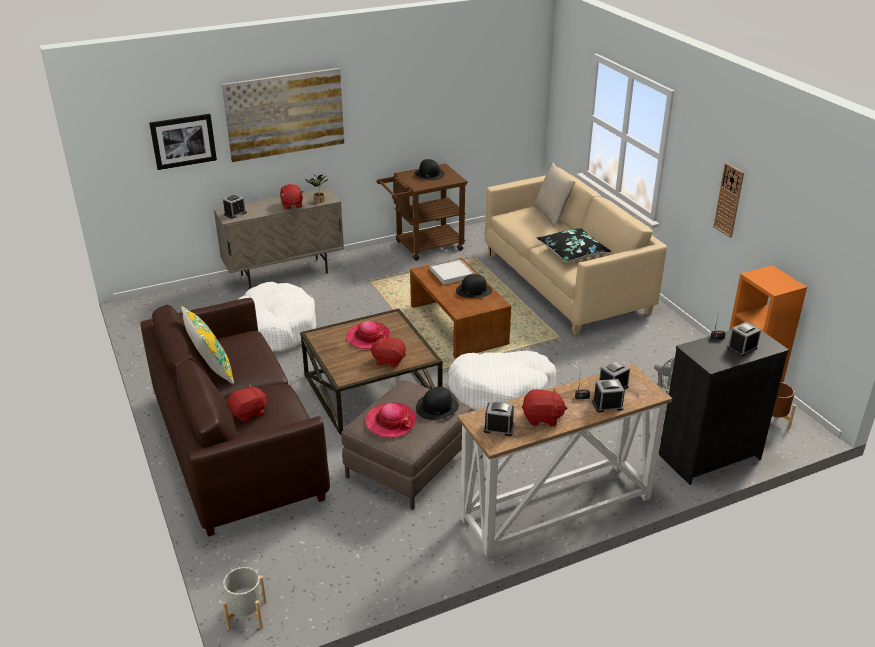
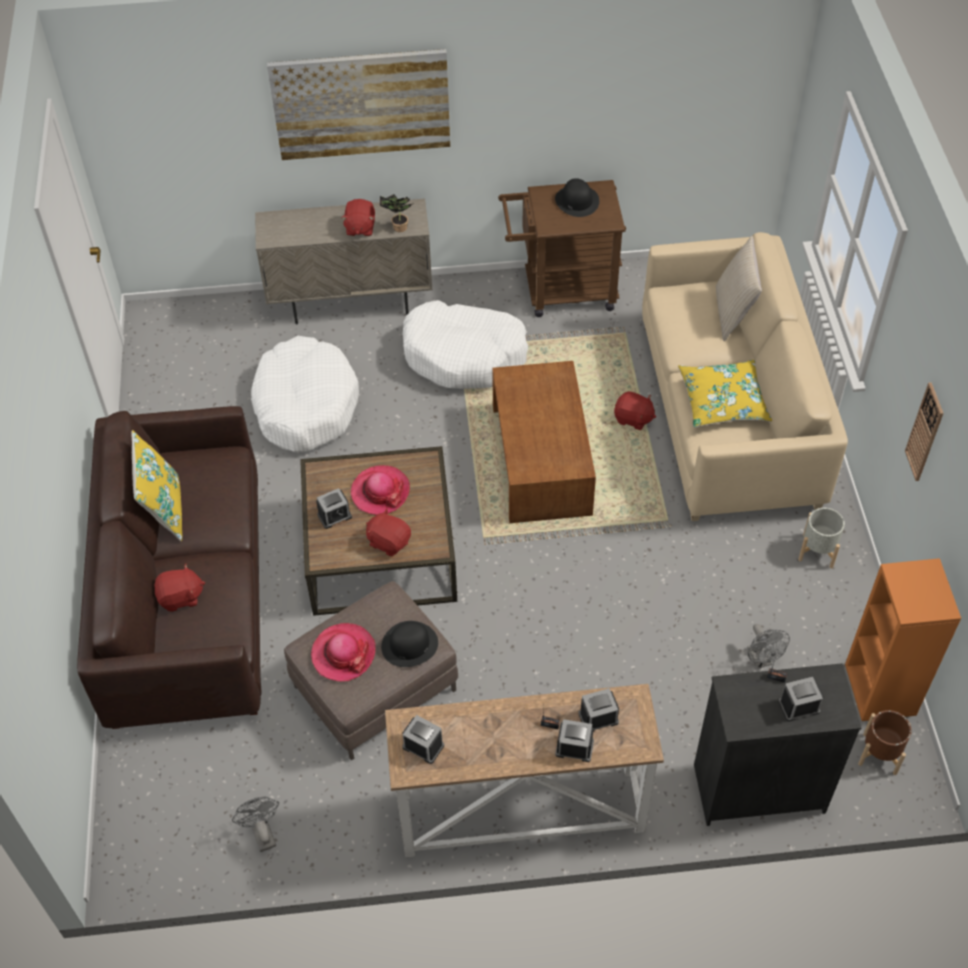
camera: 20 degrees right, 20 degrees up
(183, 141) = (212, 129): picture -> none
(235, 213) = (279, 230): alarm clock -> alarm clock (334, 516)
(247, 615) = (117, 851): grey planter -> grey planter (818, 550)
(365, 571) = (262, 833): none -> grey fan
(451, 273) = (544, 391): white tray -> none
(473, 290) = (558, 434): black hat -> none
(502, 391) = (544, 598): white dog bed -> white dog bed (464, 355)
(542, 418) = (483, 746): red plush toy -> red plush toy (633, 419)
(572, 252) = (723, 401): black pillow -> yellow pillow

